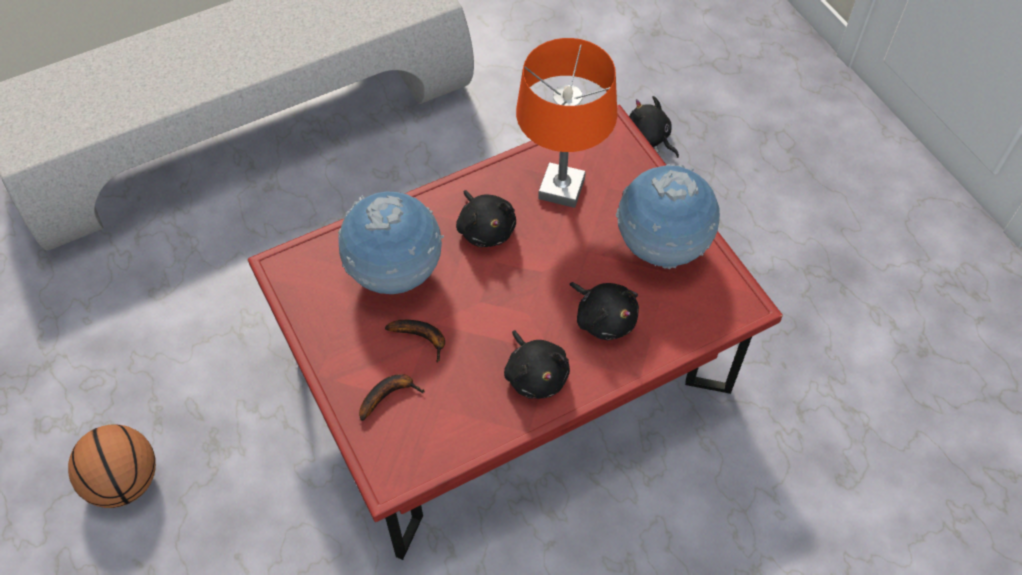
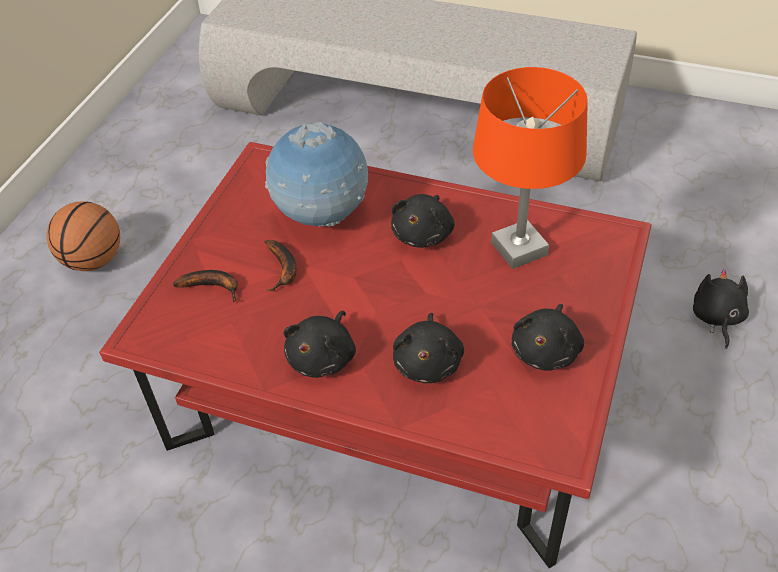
camera: 50 degrees right, 10 degrees down
(661, 248) = (546, 350): globe -> black plush toy

